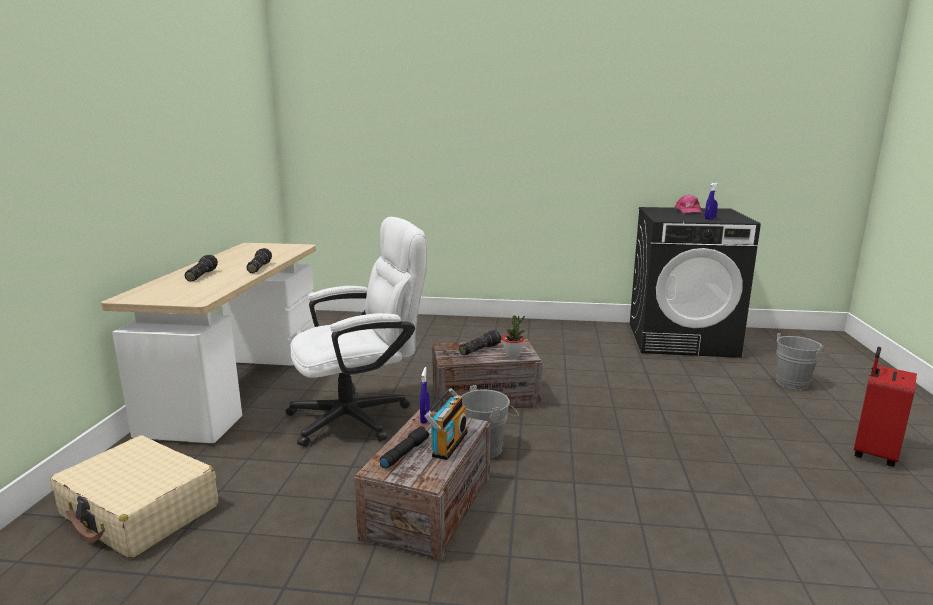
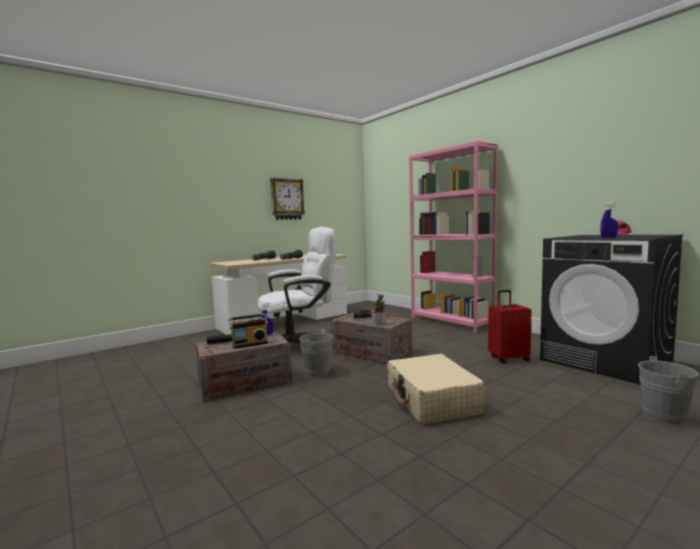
camera: 45 degrees right, 10 degrees down
(140, 511) = (173, 350): beige suitcase -> beige suitcase (432, 400)
(191, 145) = (287, 199): none -> wall clock
(361, 416) = (299, 344): white office chair -> white office chair turned 45 degrees counterclockwise
(478, 324) = (451, 322): none -> pink bookcase
(873, 453) = (628, 491): red suitcase -> red suitcase (508, 359)

